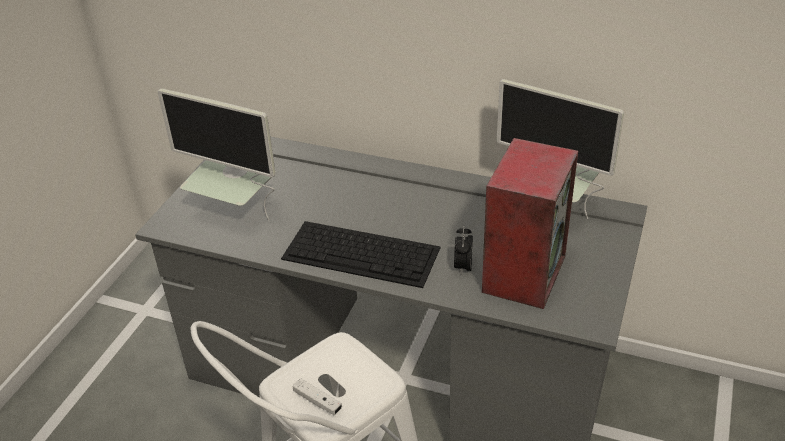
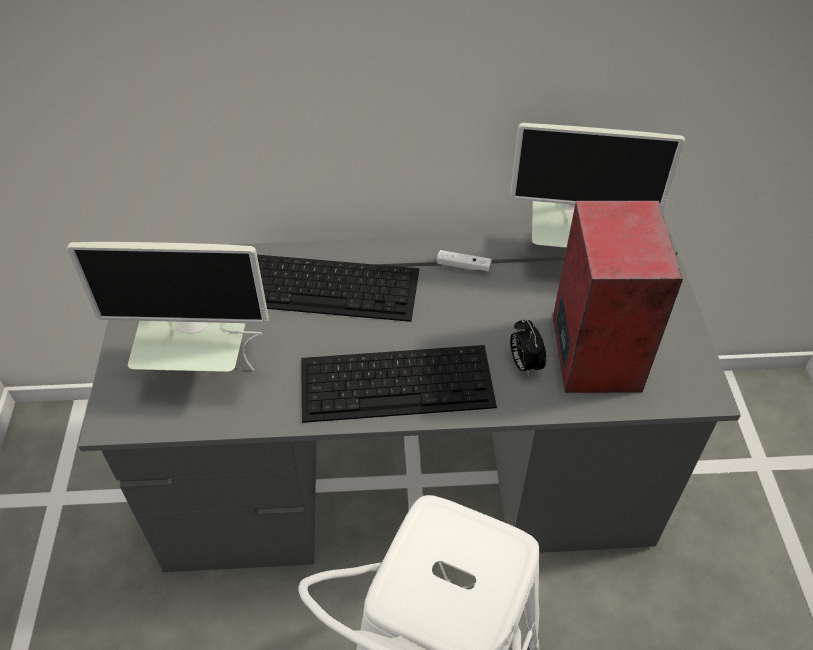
camera: 25 degrees left, 10 degrees up
(317, 401) = (451, 605): white game controller -> white game controller (463, 266)
(354, 184) = (332, 287): none -> keyboard

